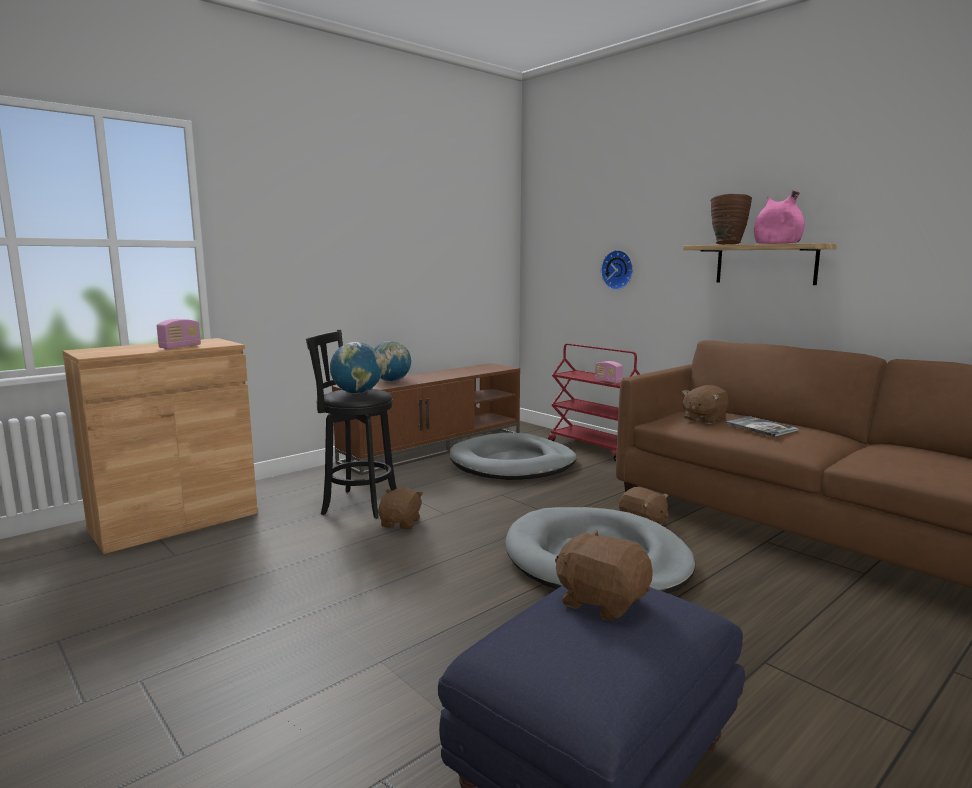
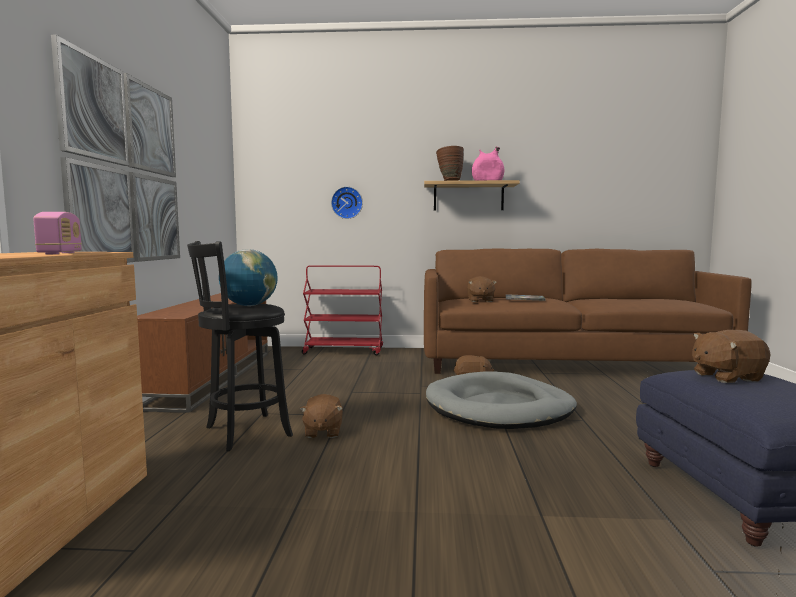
camera: 45 degrees left, 5 degrees down
(340, 258) = (126, 169): none -> picture
(391, 381) = (183, 308): globe -> none
(401, 523) = (322, 432): brown plush toy -> brown plush toy turned 150 degrees counterclockwise
(513, 463) = (309, 372): grey dog bed -> none
(608, 381) = (360, 291): radio -> none

